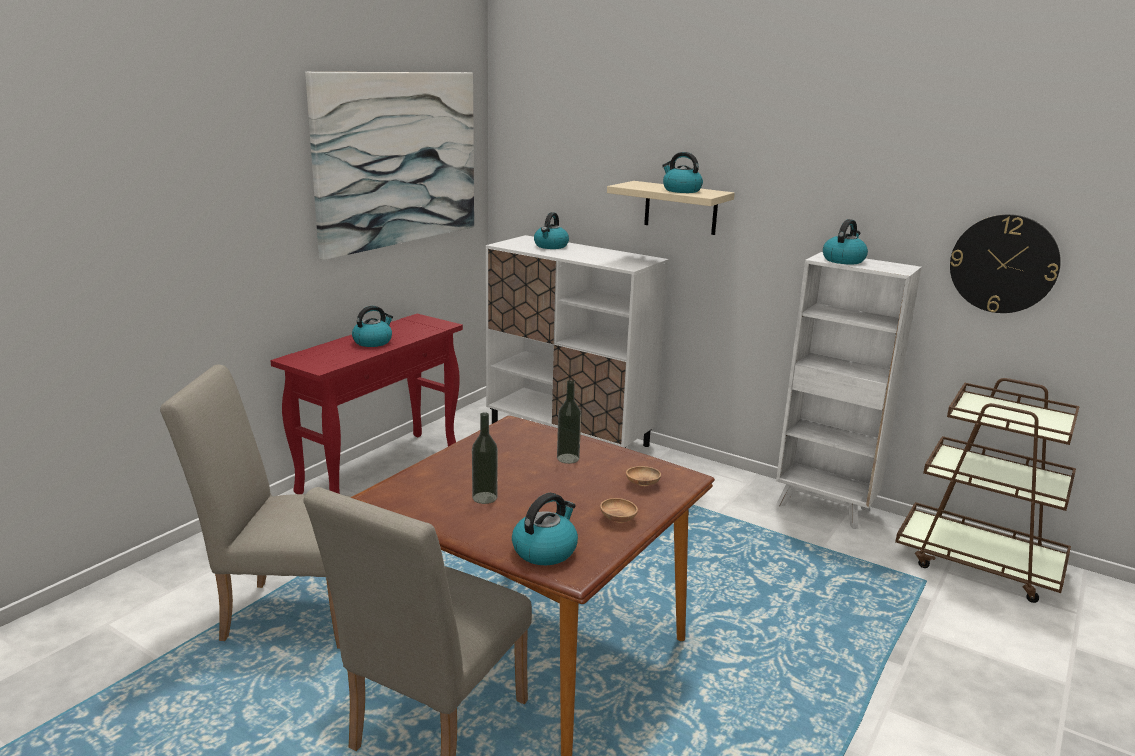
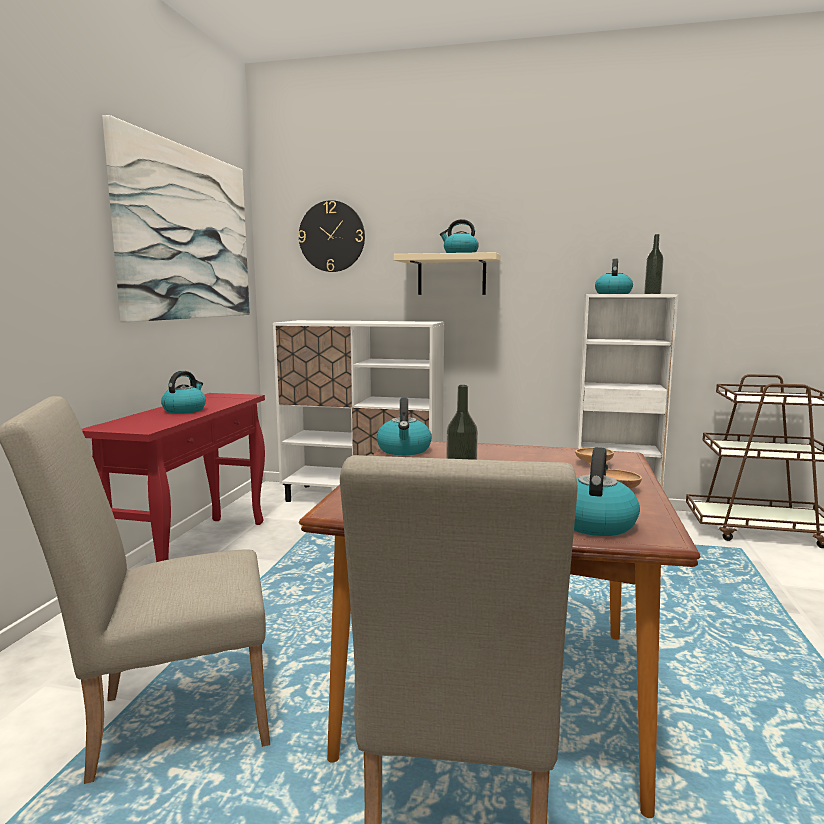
camera: 20 degrees left, 10 degrees down
(551, 246) = (333, 321): kettle -> kettle (404, 450)
(568, 458) = (496, 457): bottle -> bottle (652, 294)
(1003, 264) = (732, 284): wall clock -> wall clock (332, 236)

